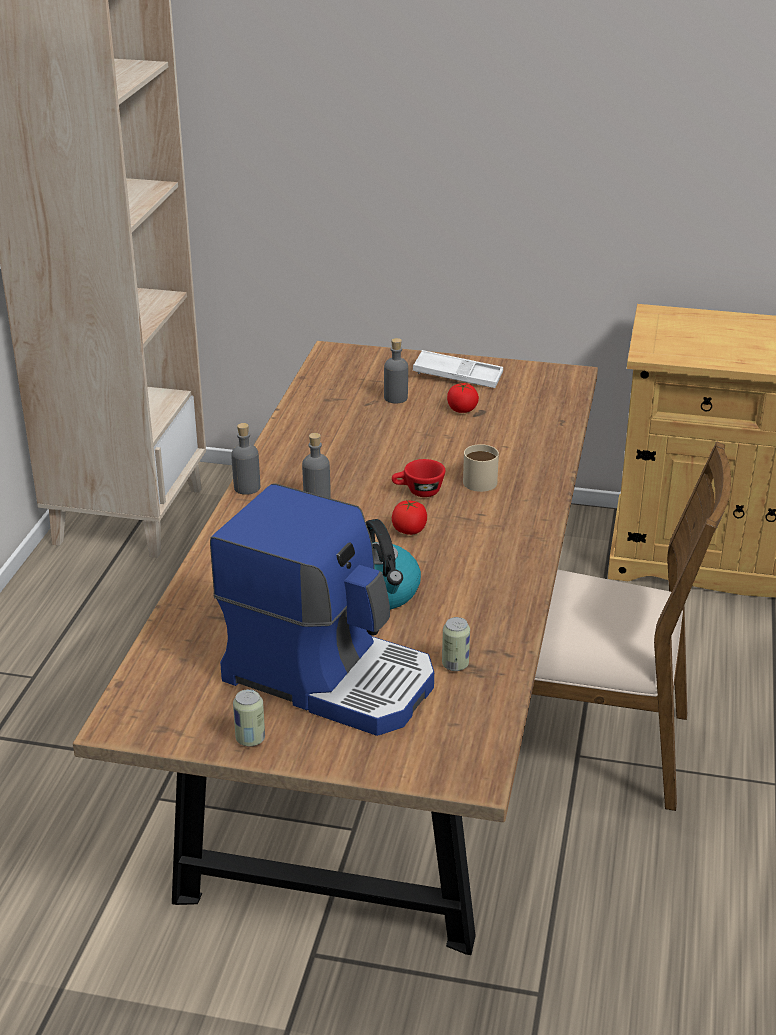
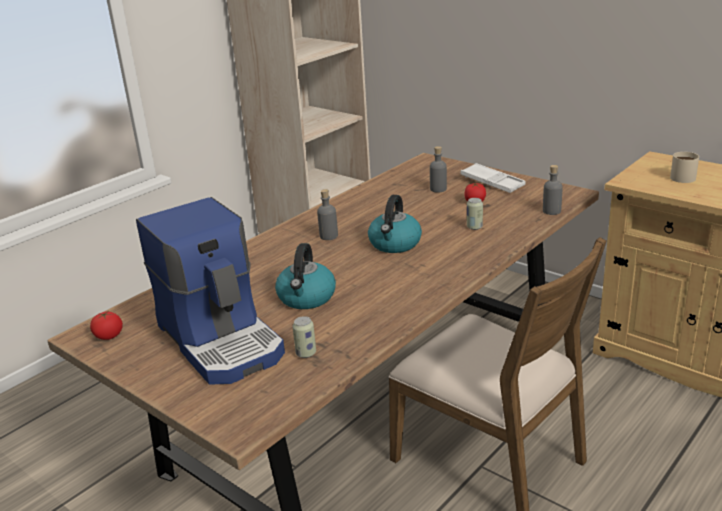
camera: 30 degrees right, 5 degrees down
(247, 487) = (294, 223): grey bottle -> grey bottle (551, 211)
(250, 739) = (136, 364): can -> can (474, 227)
(409, 530) = (365, 265): tomato -> tomato (108, 336)
(418, 492) = (395, 244): red cup -> kettle
(479, 478) = (444, 243): beige mug -> beige mug (683, 176)

